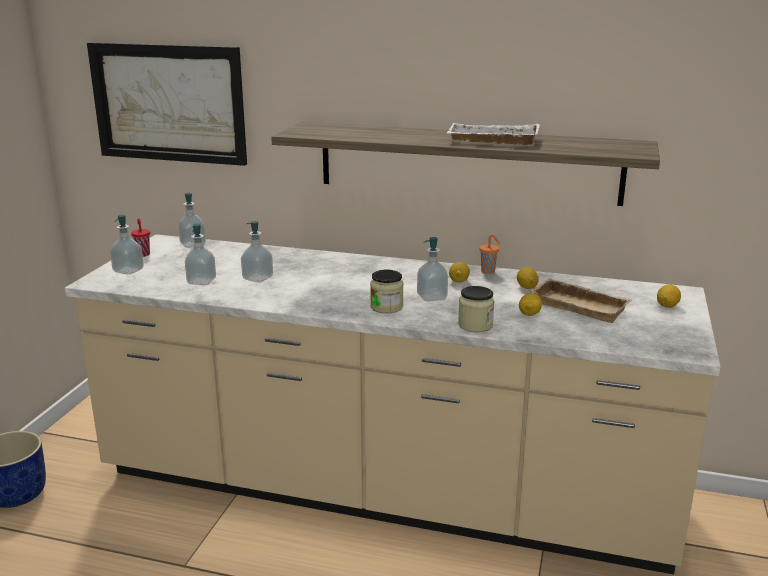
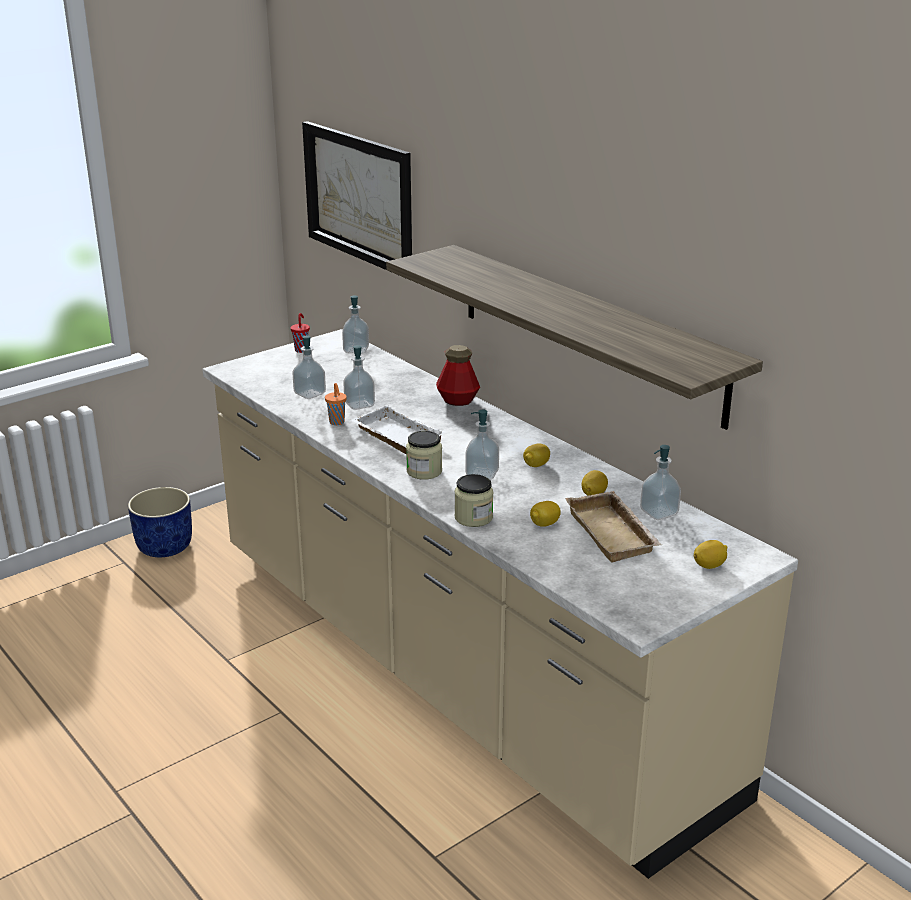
camera: 35 degrees right, 5 degrees up
(128, 270) = (268, 364): soap dispenser -> soap dispenser (658, 512)
(332, 257) = (458, 400): none -> bottle
(488, 272) = (585, 464): orange cup -> orange cup (337, 423)
(491, 140) = (576, 316): white tray -> white tray (395, 437)

